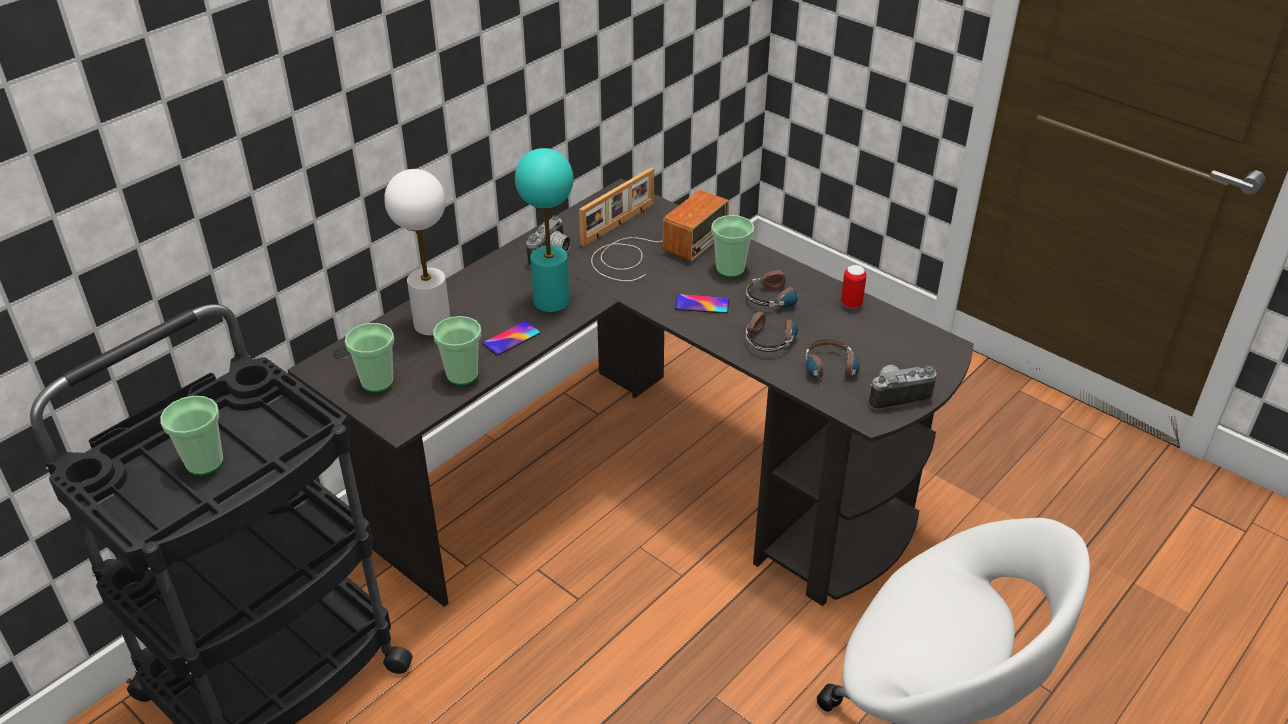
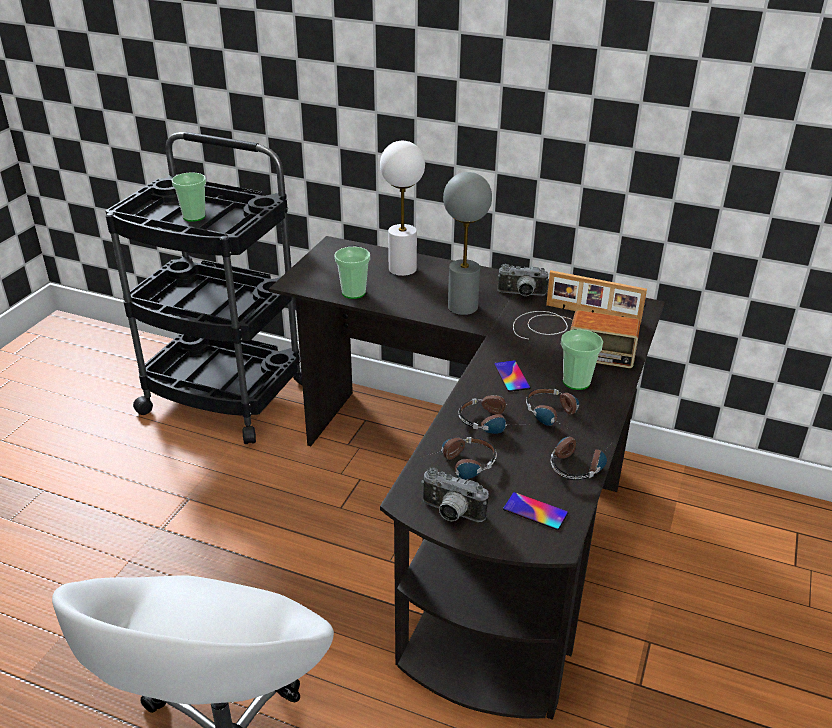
camera: 70 degrees right, 5 degrees down
(377, 382) = (329, 266): cup -> none
(511, 338) = (406, 301): phone -> phone (535, 511)
(552, 301) = (463, 307): turquoise table lamp -> grey table lamp
(851, 304) = (579, 463): can -> headphones
(896, 395) = (450, 514): camera -> camera turned 150 degrees clockwise

